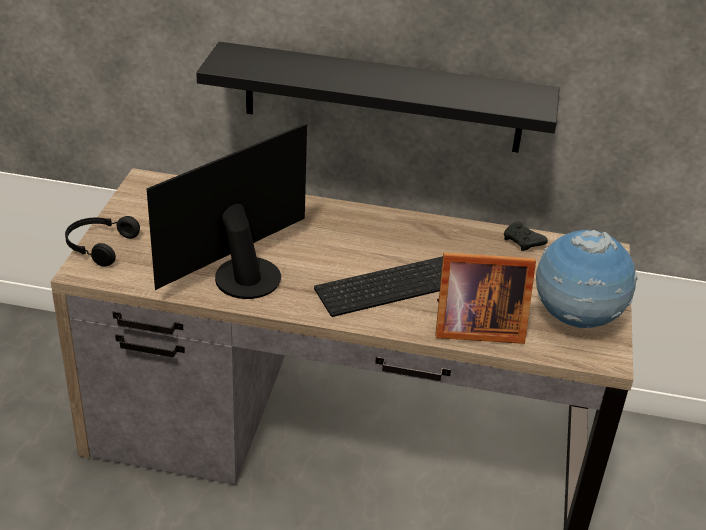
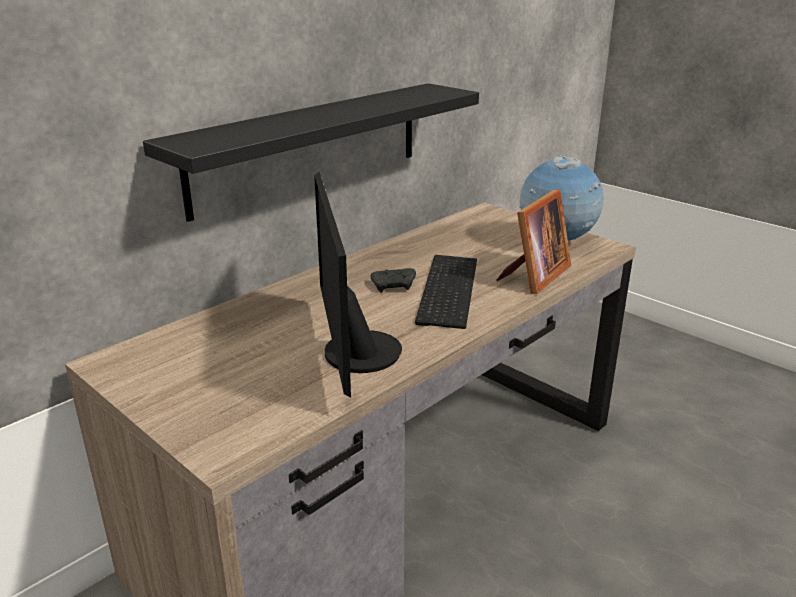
camera: 55 degrees left, 10 degrees down
(99, 246) = (187, 429): black headphones -> none
(523, 242) = (445, 230): black game controller -> black game controller (394, 286)

